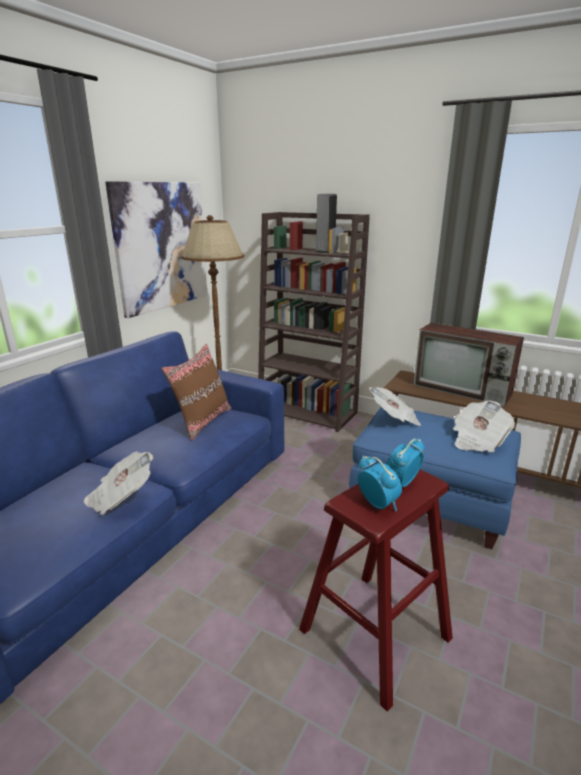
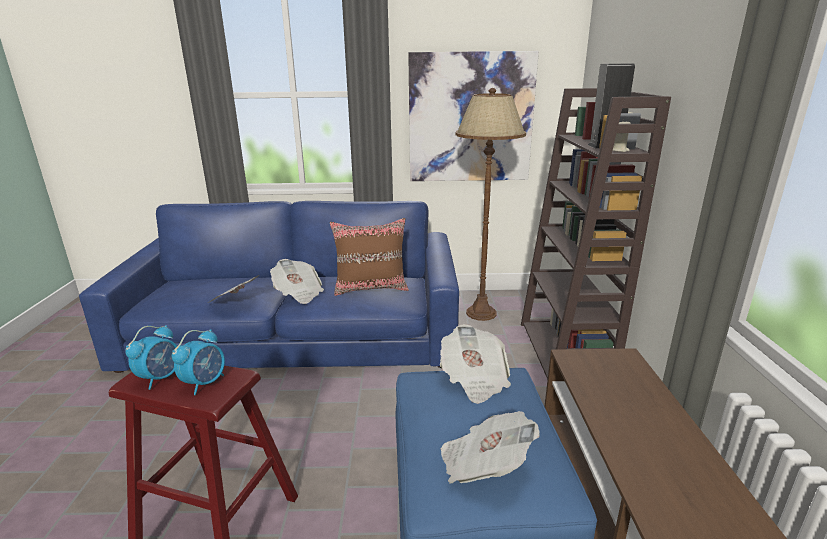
camera: 60 degrees right, 0 degrees up
(158, 457) = (298, 293): none -> newspaper
(401, 483) = (205, 382): alarm clock -> alarm clock turned 105 degrees clockwise
(463, 390) = (648, 418): television -> none

